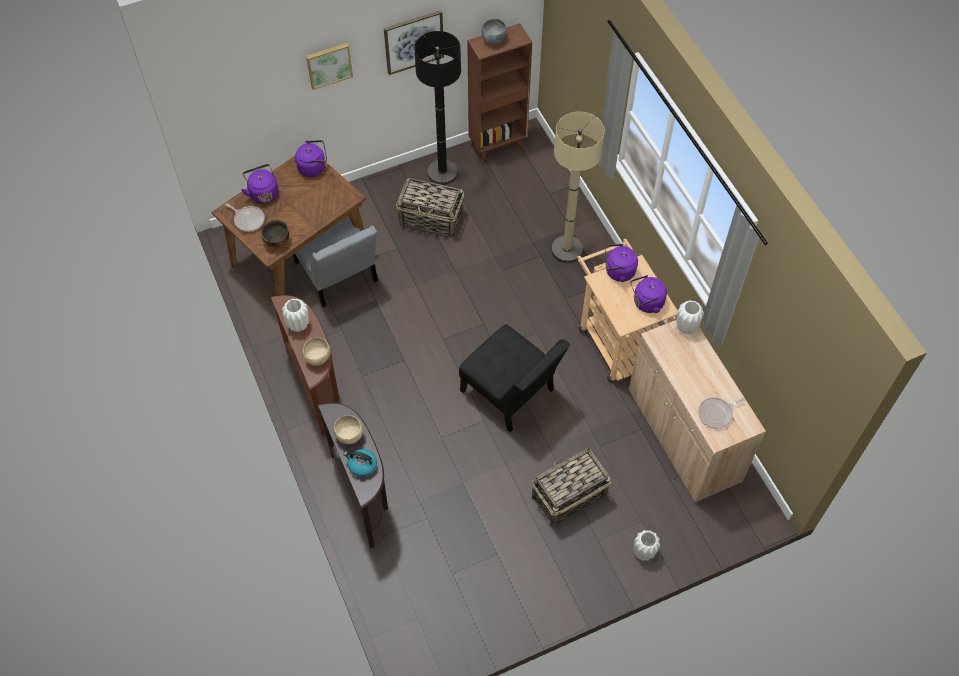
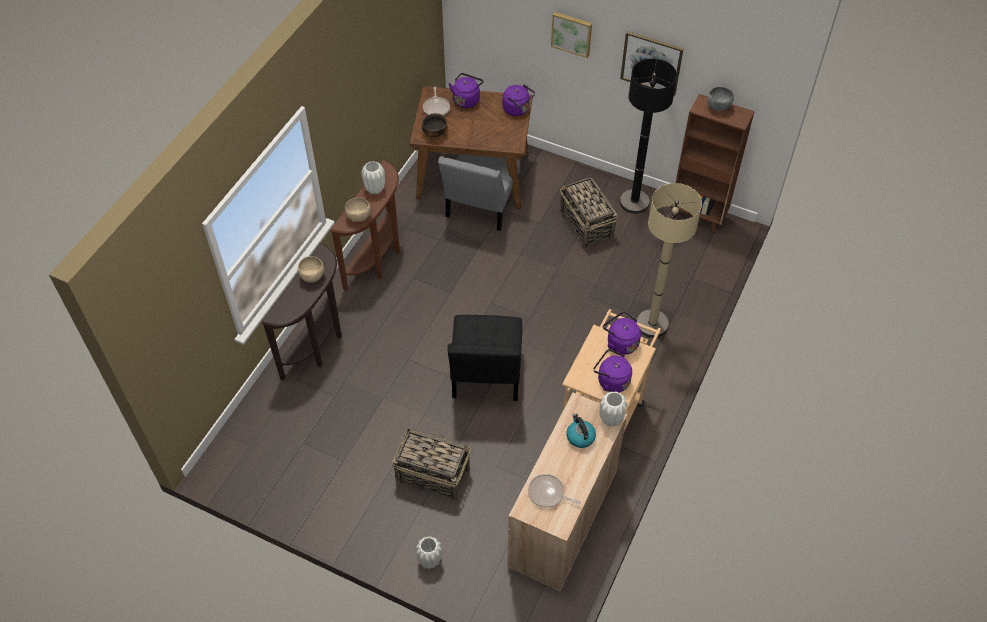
camera: 50 degrees right, 5 degrees down
(362, 465) = (295, 300): kettle -> kettle (580, 436)

